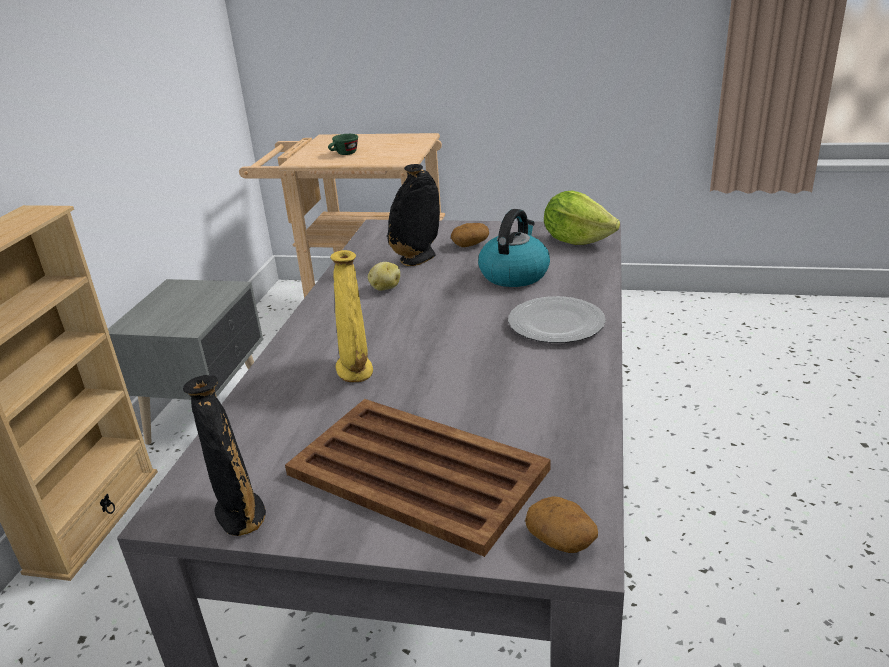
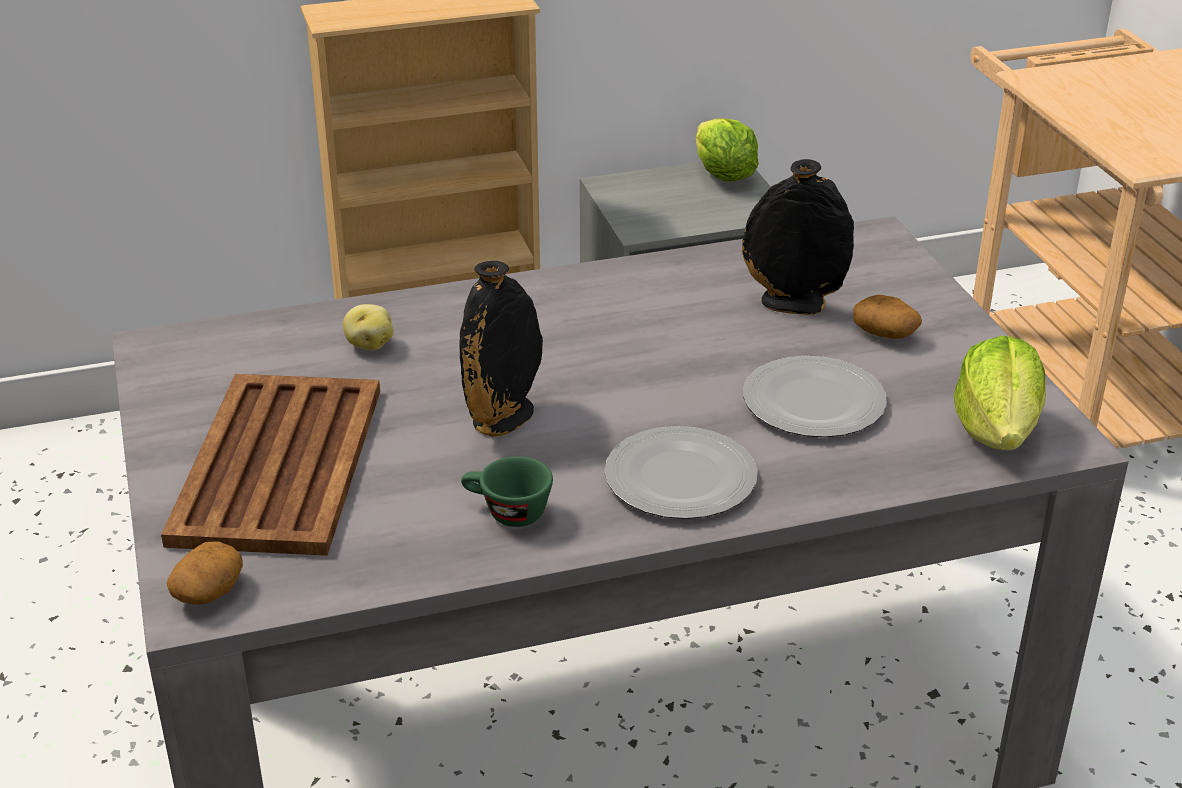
camera: 60 degrees right, 5 degrees up
(176, 289) = (723, 175): none -> lettuce
(240, 514) = (166, 382): black vase -> black vase (504, 418)
(344, 154) = (1111, 102): green cup -> green cup (506, 512)
(354, 370) = (455, 356): yellow vase -> none
(385, 288) = (678, 307): potato -> potato (369, 344)
(514, 274) = (812, 401): kettle -> plate

